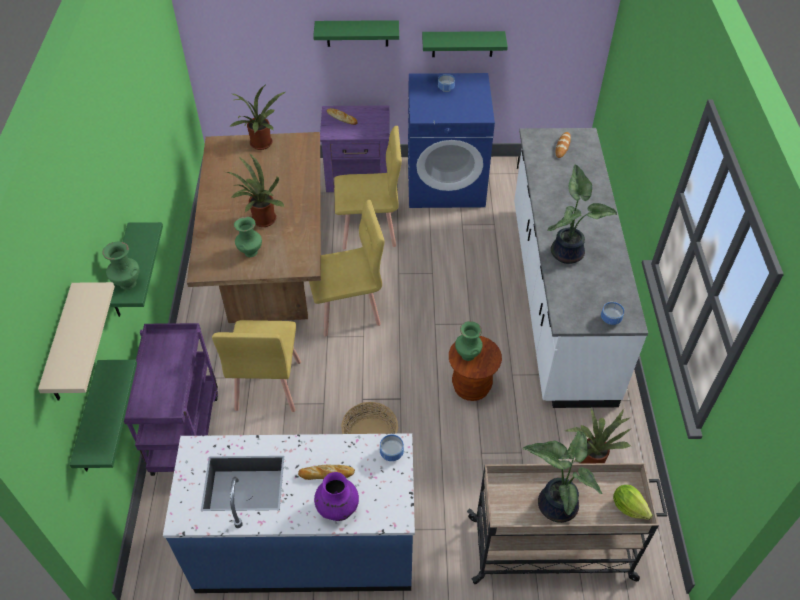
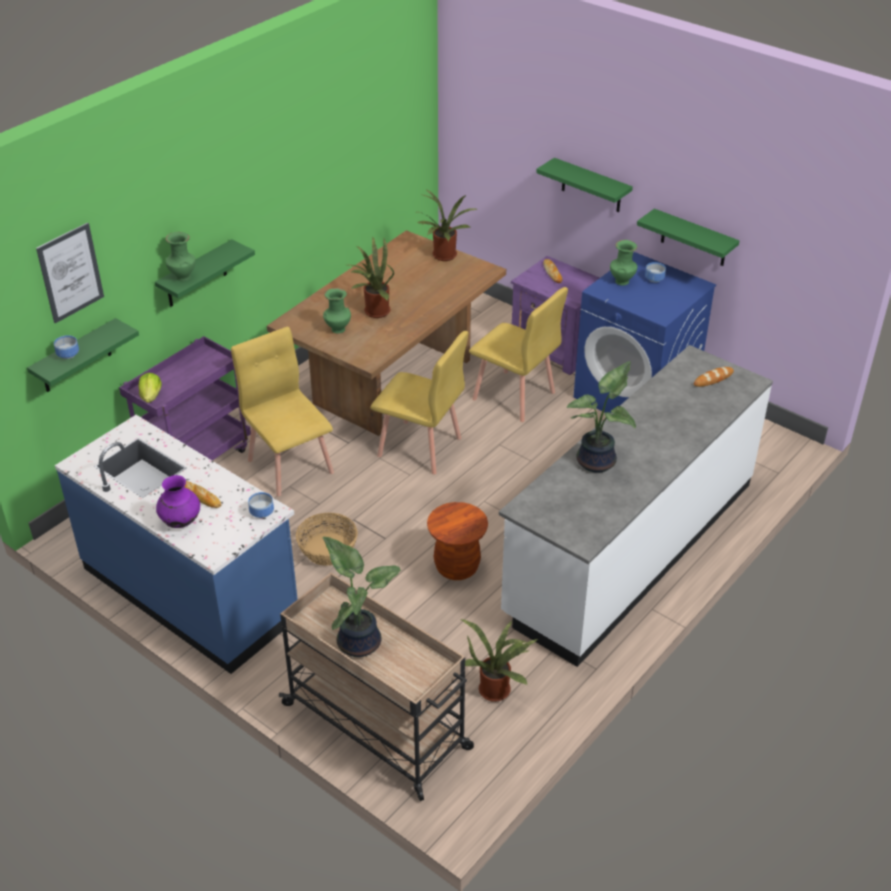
camera: 40 degrees right, 10 degrees down
(62, 347) = (70, 272): beige shelf -> picture
(267, 386) = (290, 465): yellow chair -> yellow chair turned 105 degrees clockwise
(467, 355) = (451, 517): green vase -> green vase (621, 281)
(609, 319) = (566, 530): bowl -> bowl (68, 354)
(628, 507) = (417, 684): lettuce -> lettuce (151, 396)

